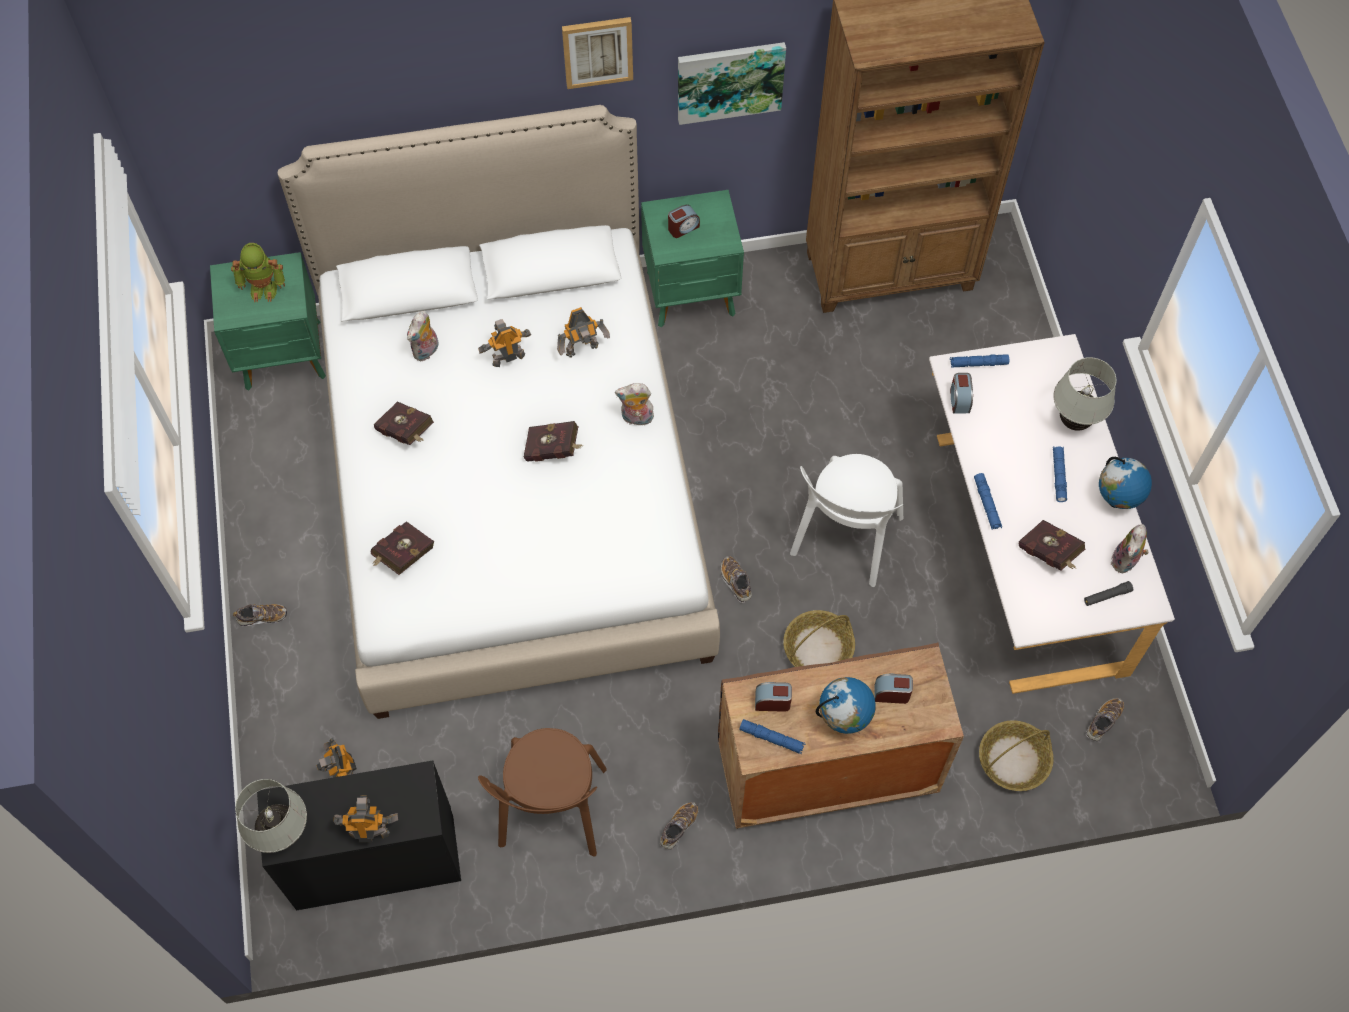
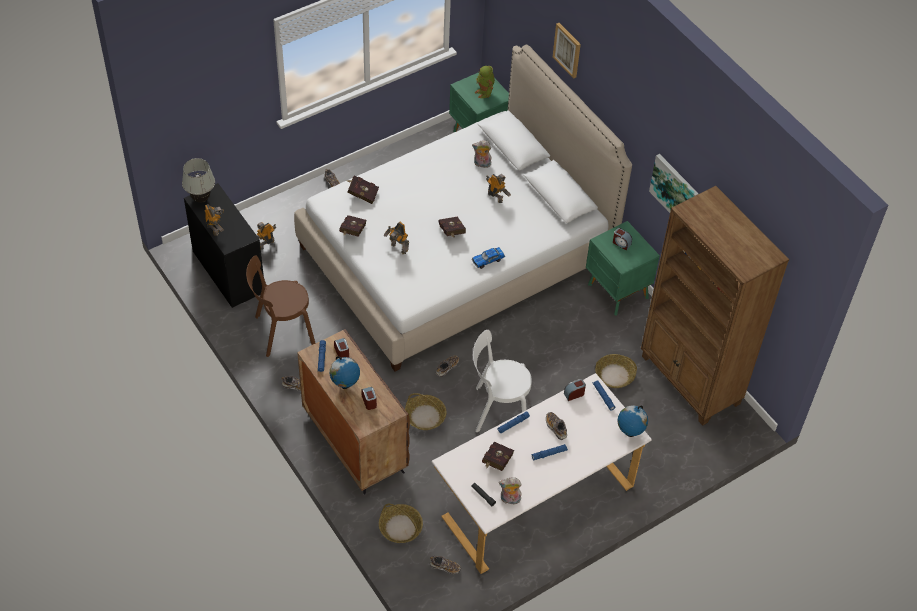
camera: 65 degrees right, 10 degrees down
(407, 433) = (431, 173): red book -> red book (352, 232)
(583, 351) = (517, 225): toy robot -> toy robot (398, 249)
(597, 51) = (633, 116): picture -> picture (567, 50)
(636, 419) = (488, 260): plush toy -> toy car
(843, 361) = (614, 375): none -> basket
(1014, 448) = (556, 428): none -> shoe
(1074, 422) = (589, 453): white table lamp -> none
(1116, 501) = (547, 486): globe -> globe (629, 433)

